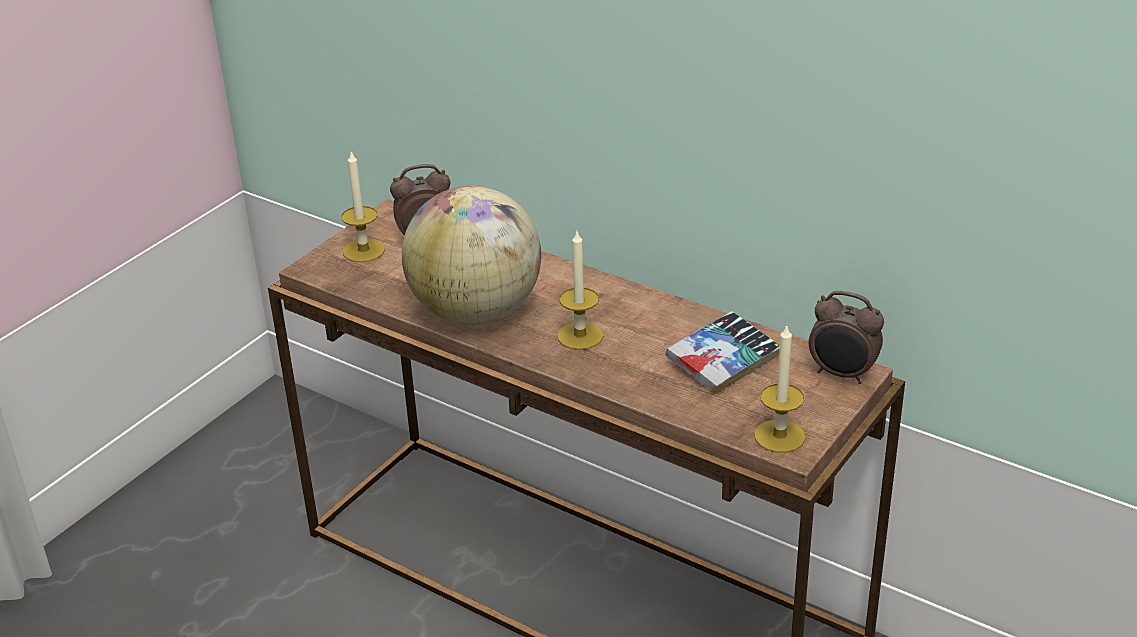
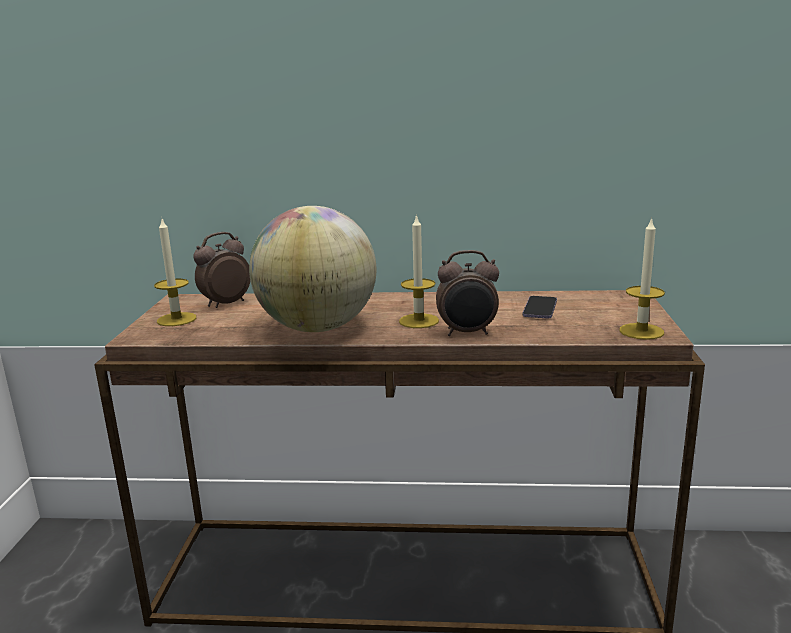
camera: 30 degrees left, 15 degrees down
(723, 361) = (540, 309): book -> phone
(842, 374) = (625, 298): alarm clock -> alarm clock (467, 333)

